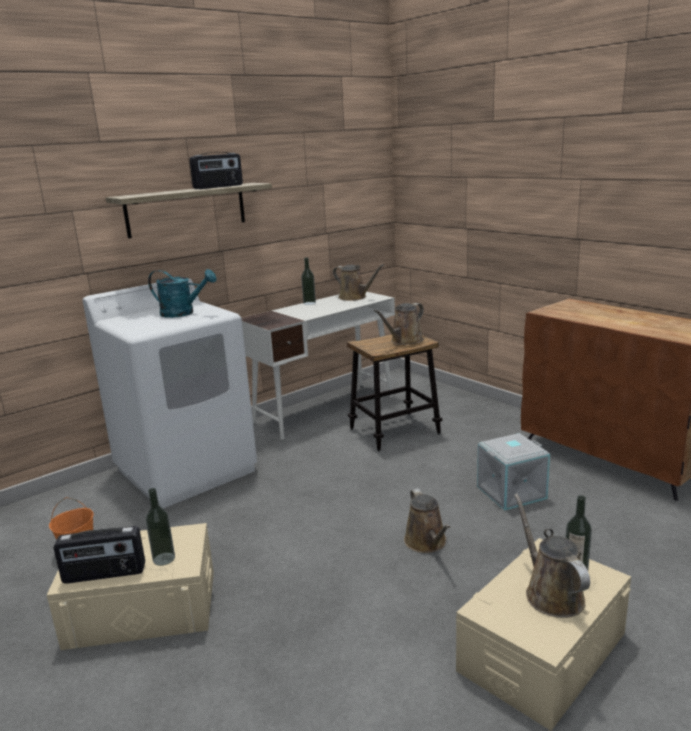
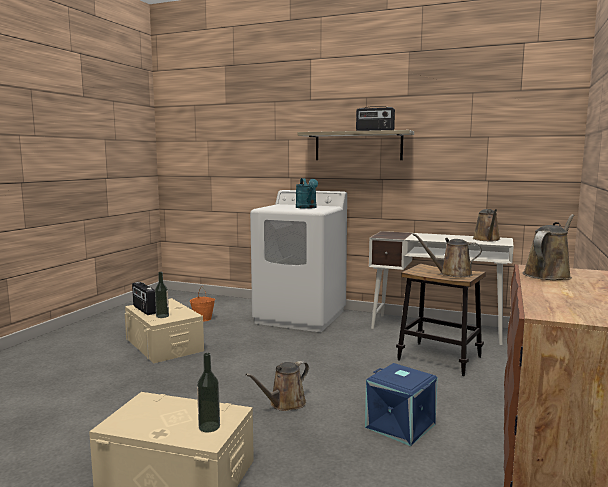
camera: 60 degrees right, 10 degrees down
(309, 303) = (446, 235): bottle -> none
(511, 491) = (401, 425): grey storage box -> blue storage box
(550, 593) = (175, 420): brown watering can -> brown watering can (548, 274)

